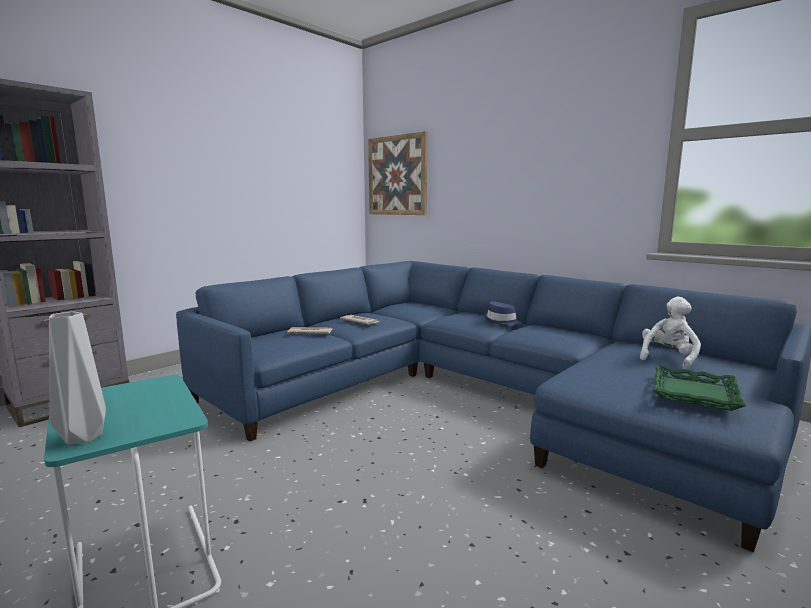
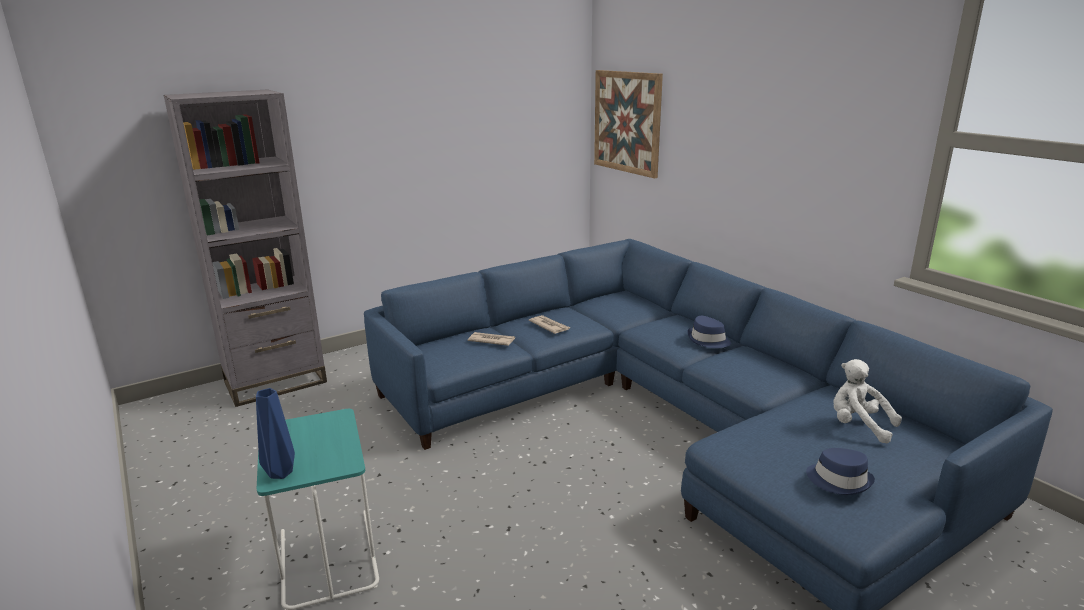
camera: 15 degrees right, 10 degrees up
(86, 437) = (282, 472): grey vase -> blue vase
(668, 358) = (858, 426): white plush toy -> white plush toy turned 105 degrees counterclockwise
(693, 393) = (839, 480): green tray -> blue hat

